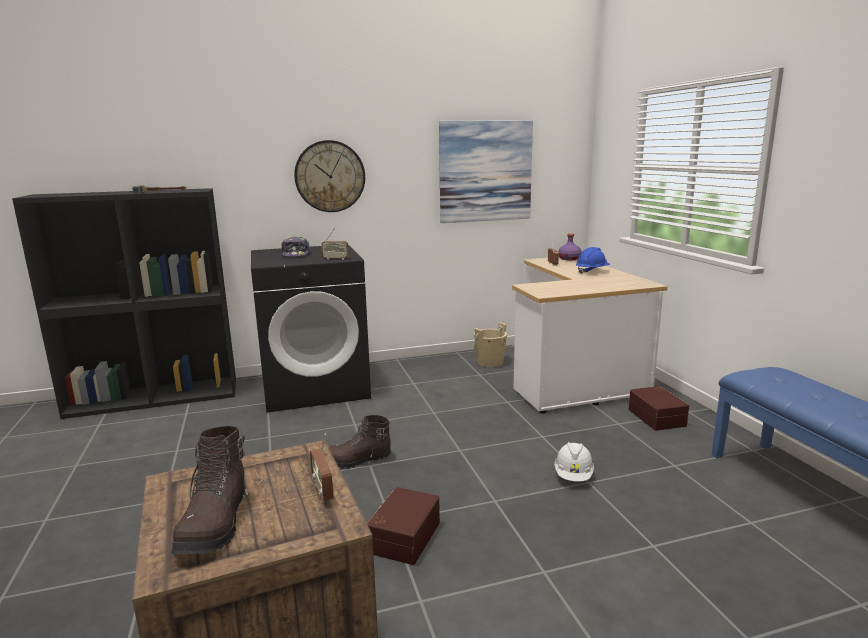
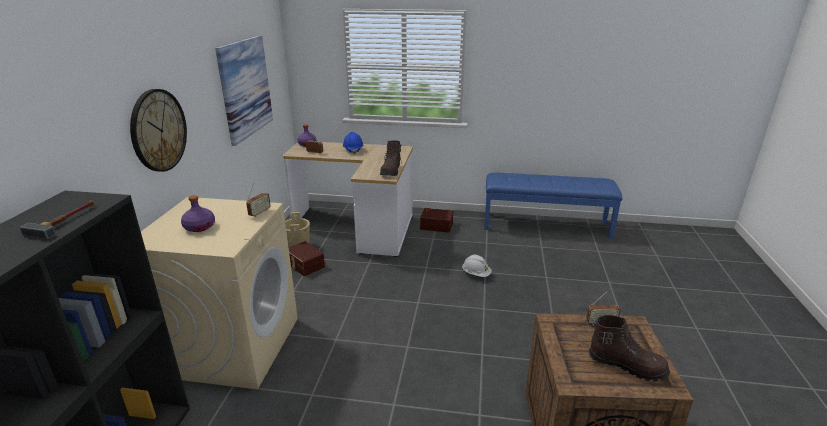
camera: 65 degrees left, 10 degrees up
(296, 254) = (199, 227): cap -> purple bottle
(316, 387) = (234, 345): black washing machine -> beige washing machine
(358, 460) = (396, 351): brown boot -> brown boot (391, 171)
(402, 537) = (501, 354): brown storage box -> brown storage box (304, 265)

